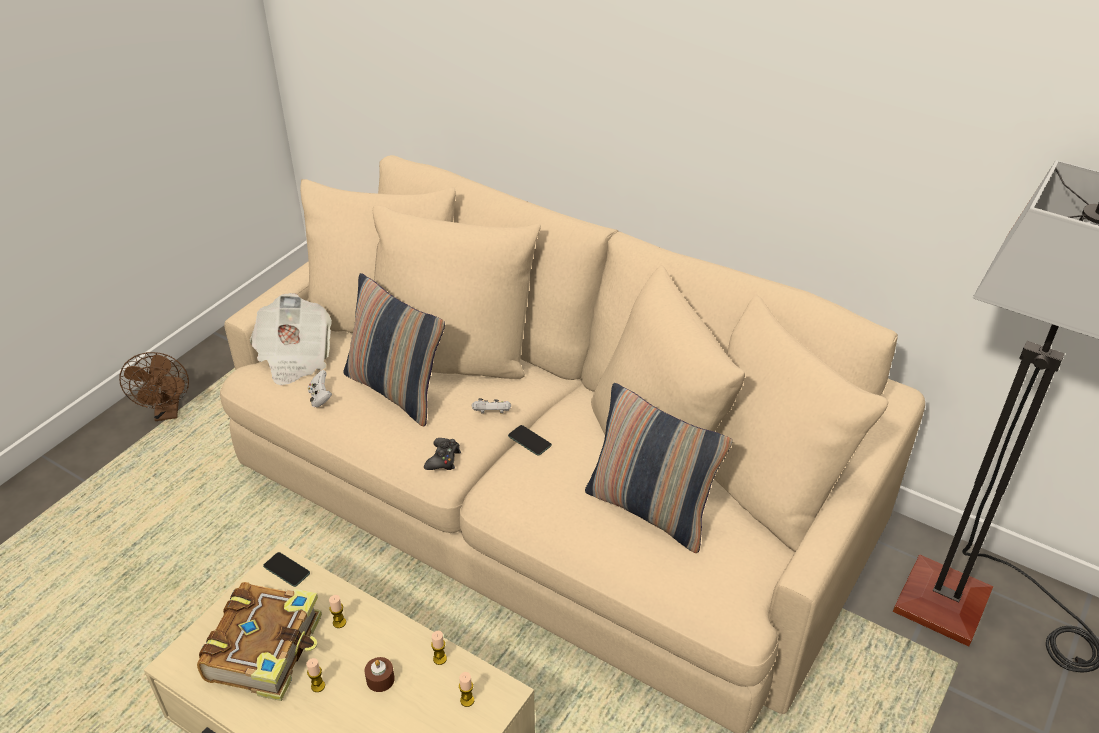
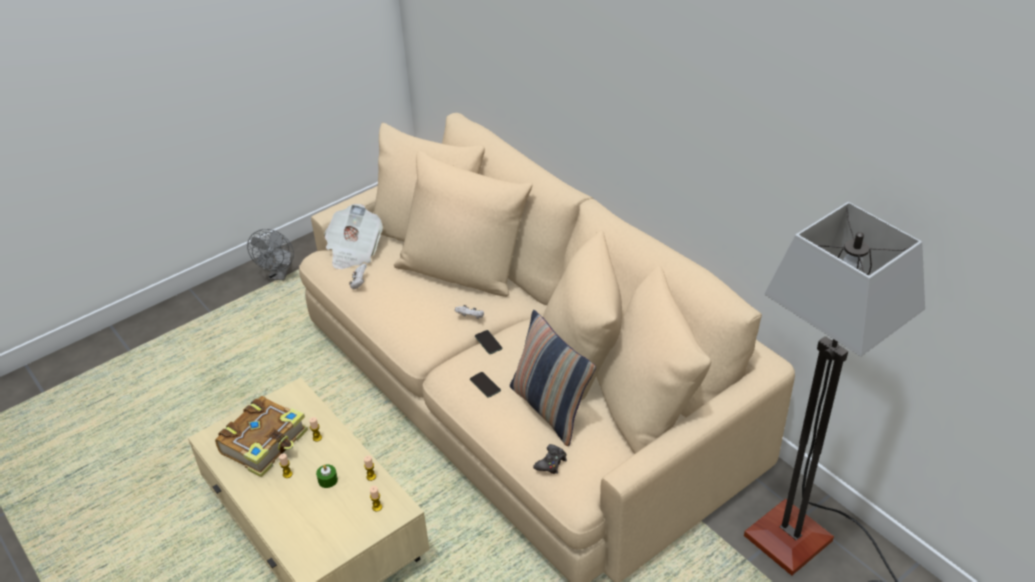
camera: 20 degrees right, 0 degrees up
(167, 412) = (279, 275): brown fan -> grey fan
(286, 570) = (298, 396): phone -> phone (485, 385)
(380, 679) = (328, 480): brown candle -> green candle
(396, 391) = (412, 288): pillow -> none
(443, 459) = (423, 342): black game controller -> black game controller (551, 463)

